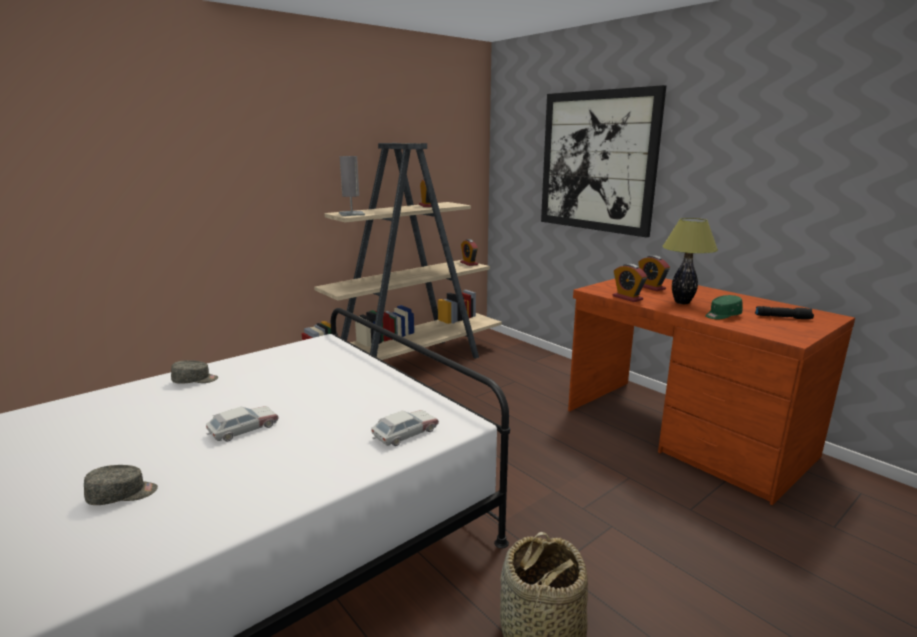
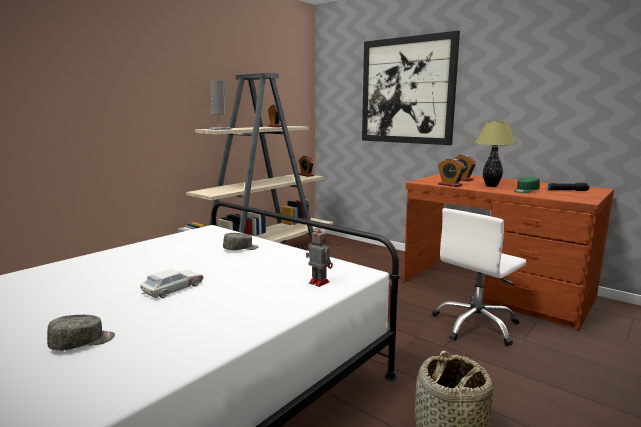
camera: 10 degrees left, 5 degrees down
(195, 380) = (107, 260): grey cap -> grey cap (241, 249)
(405, 433) = (318, 282): toy car -> toy robot
(636, 483) = (476, 325): none -> white office chair

